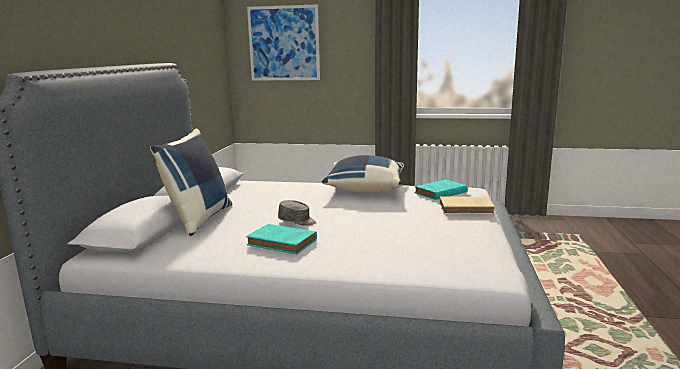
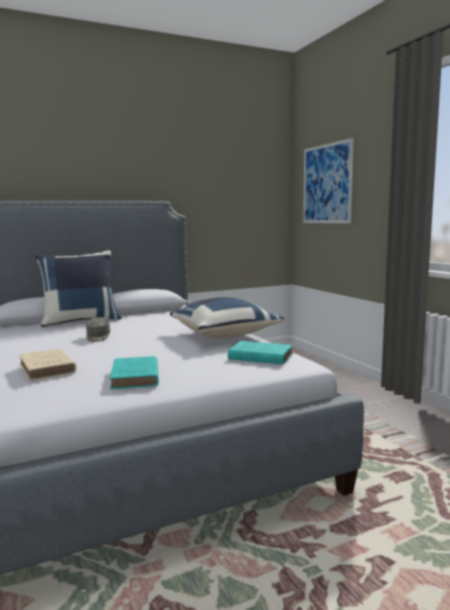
camera: 55 degrees right, 5 degrees down
(283, 243) = (41, 344): turquoise book -> turquoise book (135, 377)
(467, 209) = (212, 374): beige book -> beige book (47, 369)

